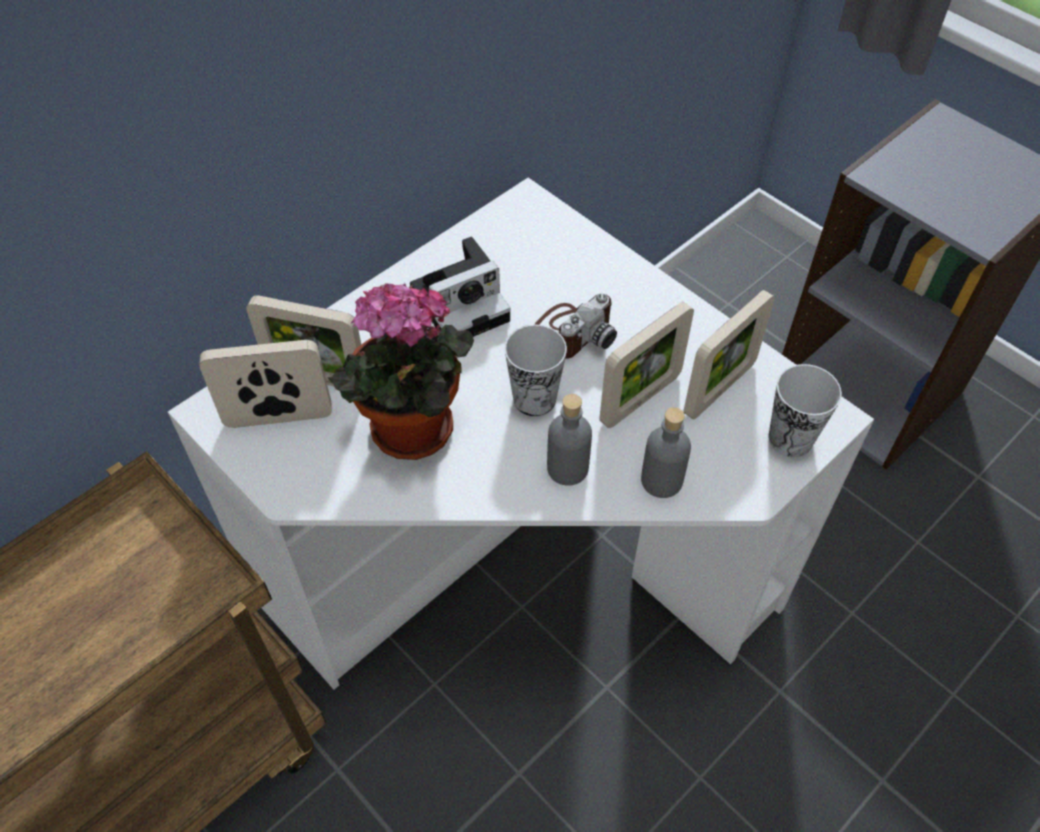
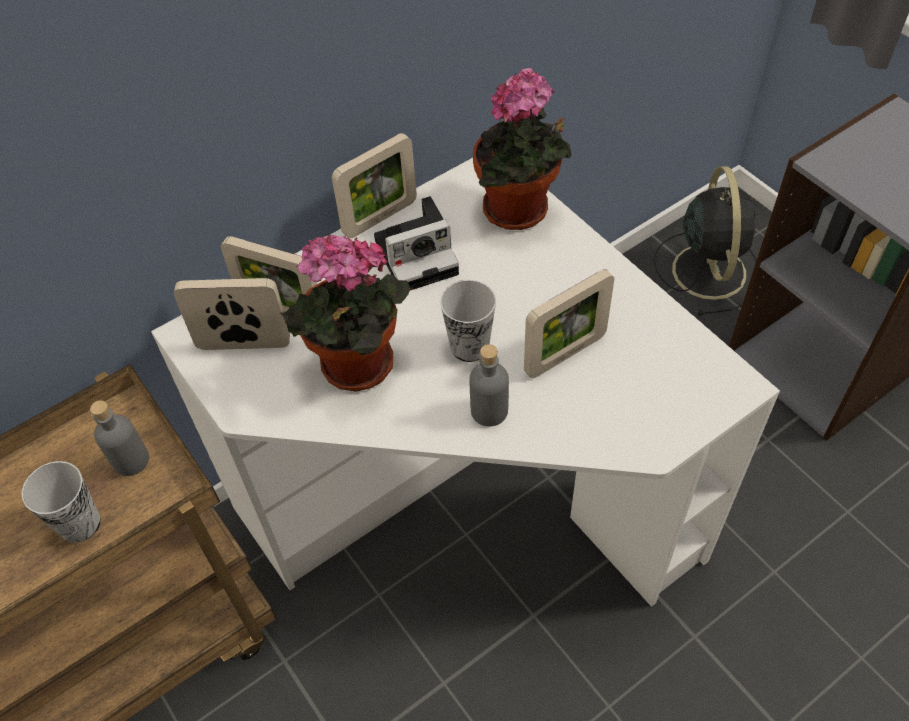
camera: 10 degrees right, 0 degrees up
(566, 248) = (520, 212): none -> potted plant
(570, 333) = (511, 289): camera -> none
(661, 480) = (572, 429): grey bottle -> grey bottle (131, 460)
(719, 389) = (639, 351): picture frame -> picture frame (380, 218)
(740, 299) = (708, 269): none -> black fan
(790, 438) = (697, 402): cup -> cup (80, 523)

